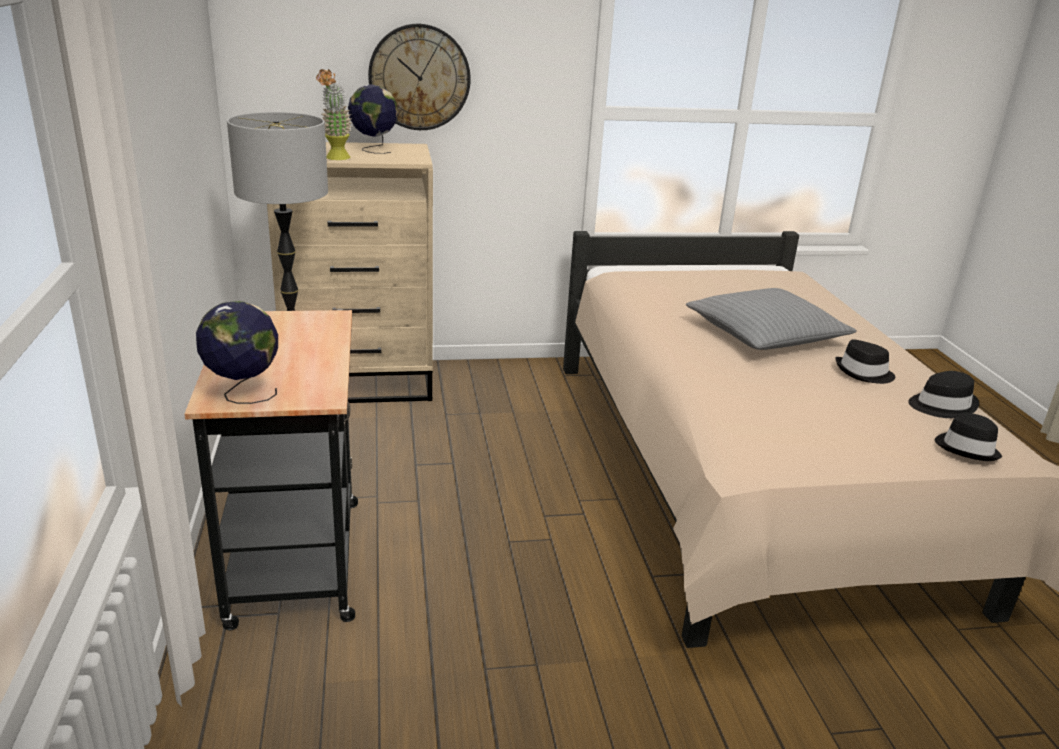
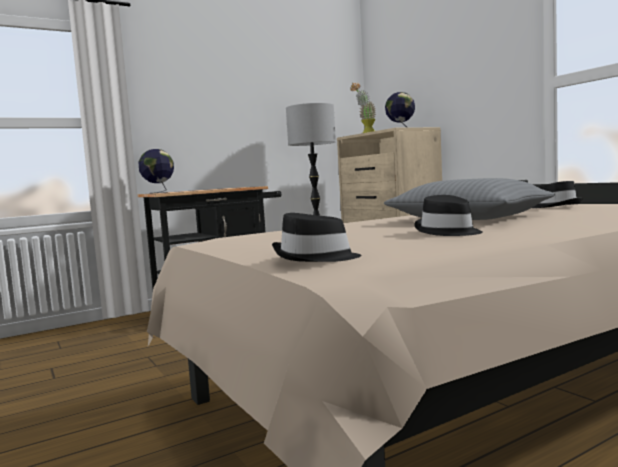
camera: 70 degrees right, 20 degrees down
(419, 77) = (439, 86): wall clock -> none
(941, 405) = (422, 246): black hat -> black hat (555, 207)

